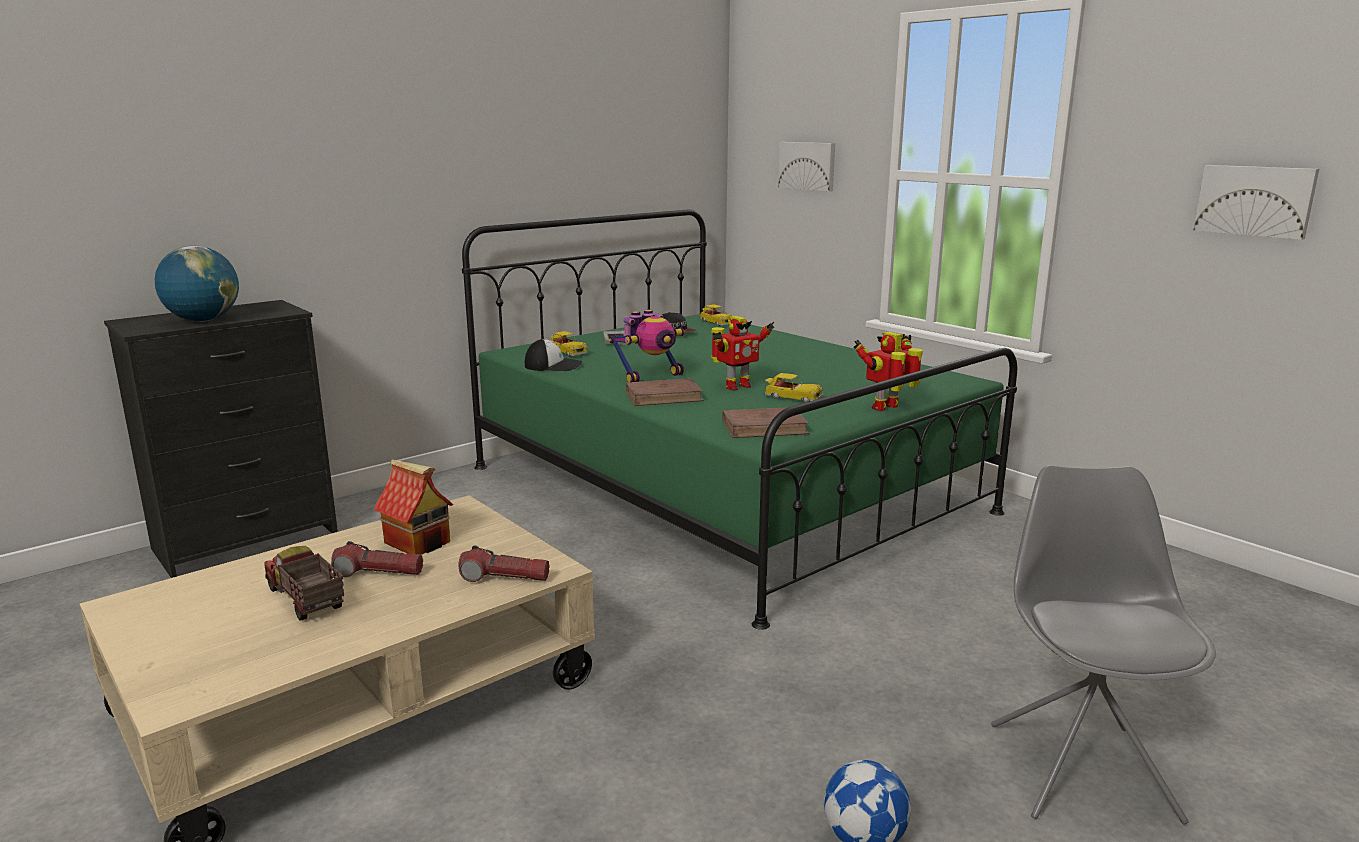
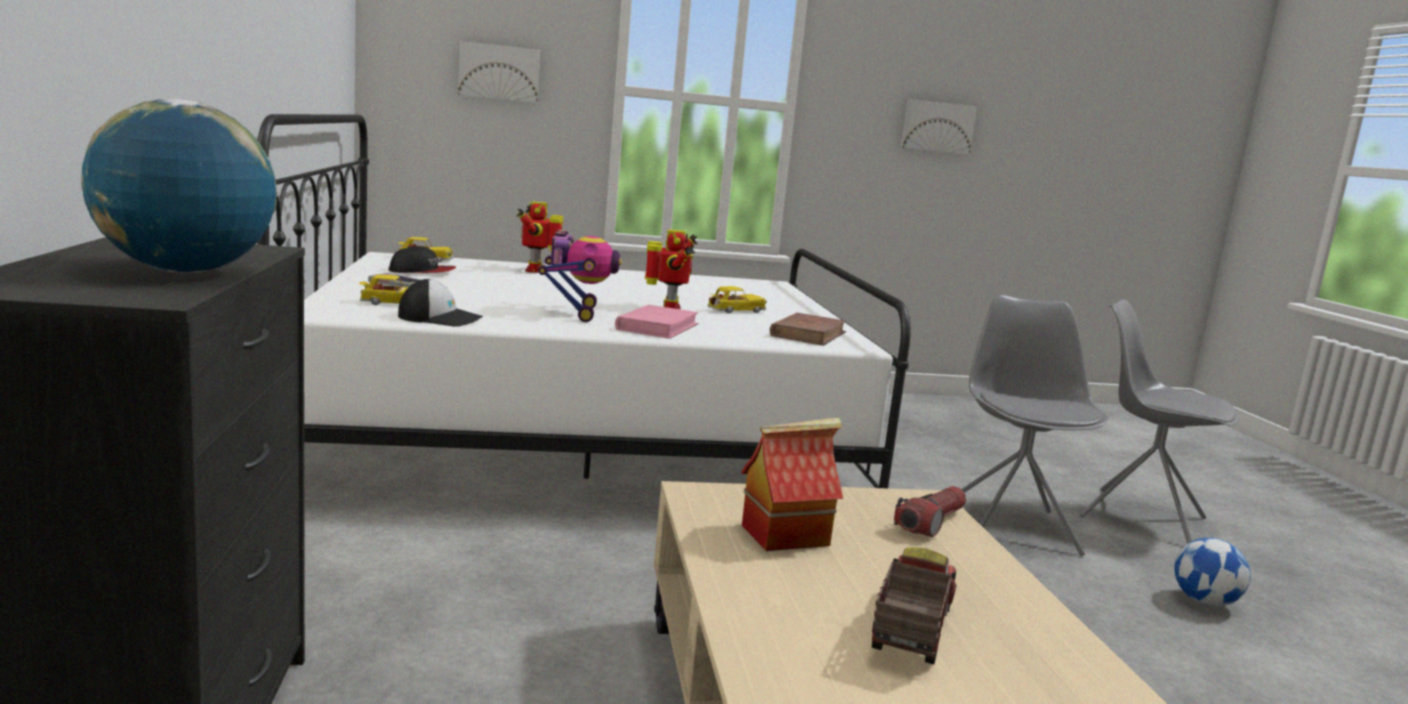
camera: 60 degrees left, 5 degrees down
(305, 600) = (909, 629): toy truck -> toy truck turned 120 degrees clockwise
(378, 572) = (859, 573): flashlight -> none
(553, 365) = (440, 318): cap -> cap turned 60 degrees clockwise
(664, 397) = (657, 327): brown book -> pink book
(723, 488) = (582, 441): green bed -> white bed
(881, 688) = (1011, 526): none -> grey chair
(887, 407) = (806, 307): toy robot -> toy robot (536, 270)

